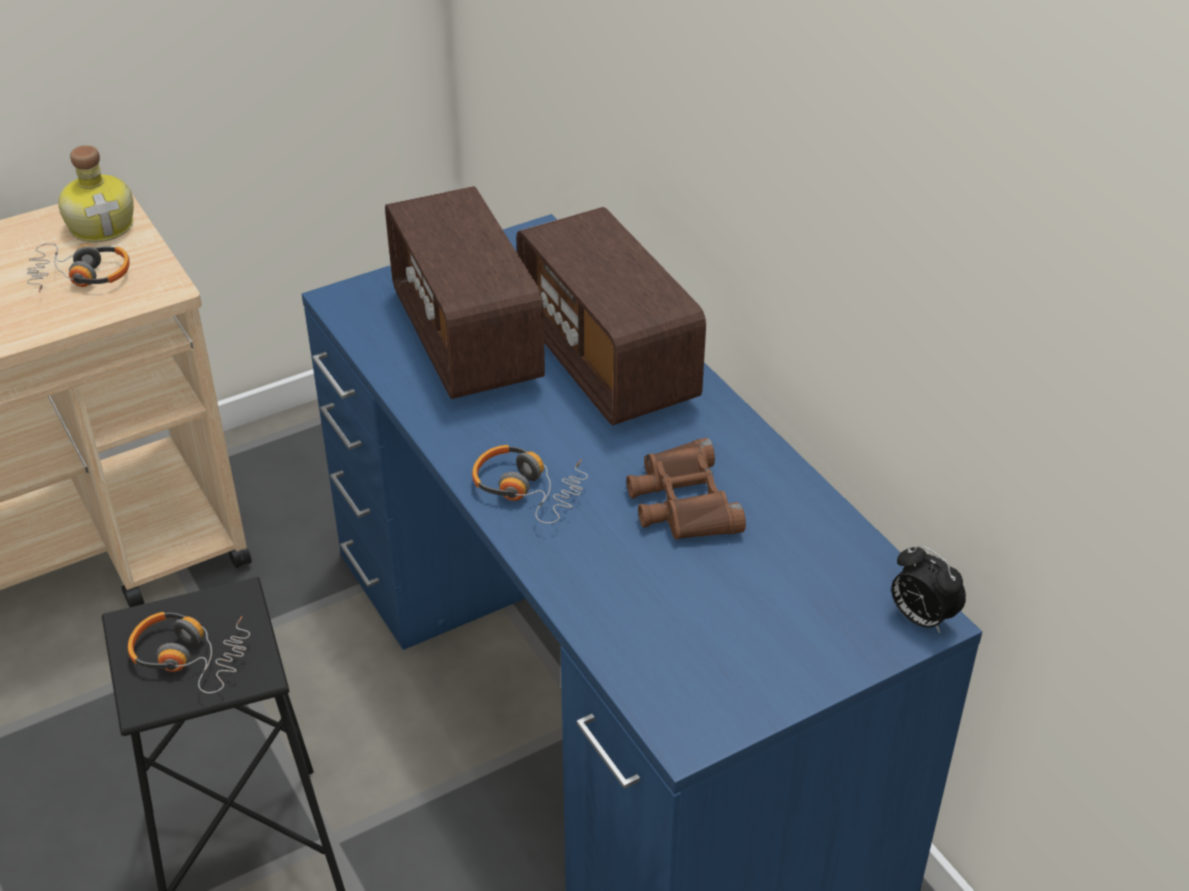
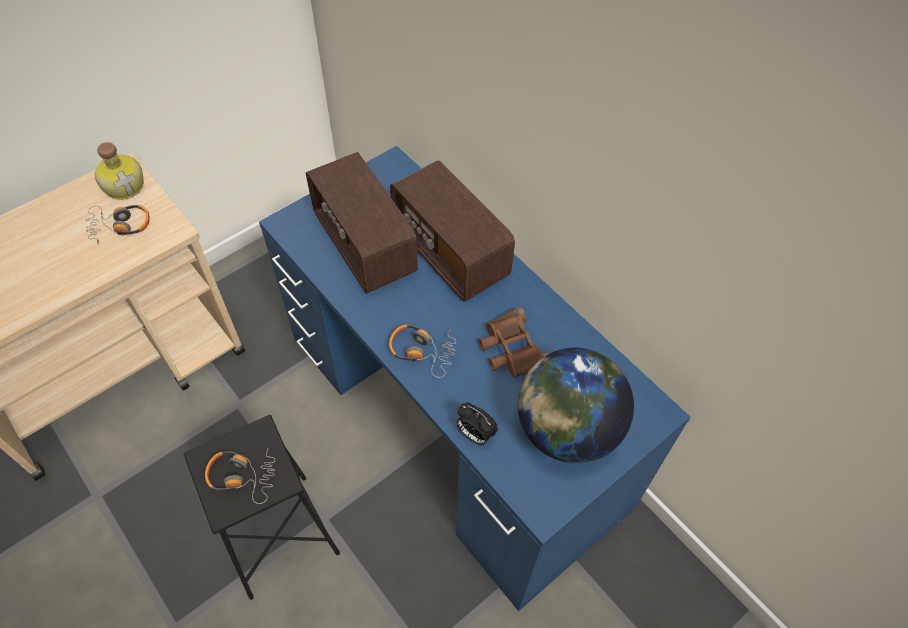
camera: 10 degrees left, 15 degrees up
(753, 624) = (566, 429): none -> globe
(920, 618) = (656, 413): alarm clock -> alarm clock (475, 434)

